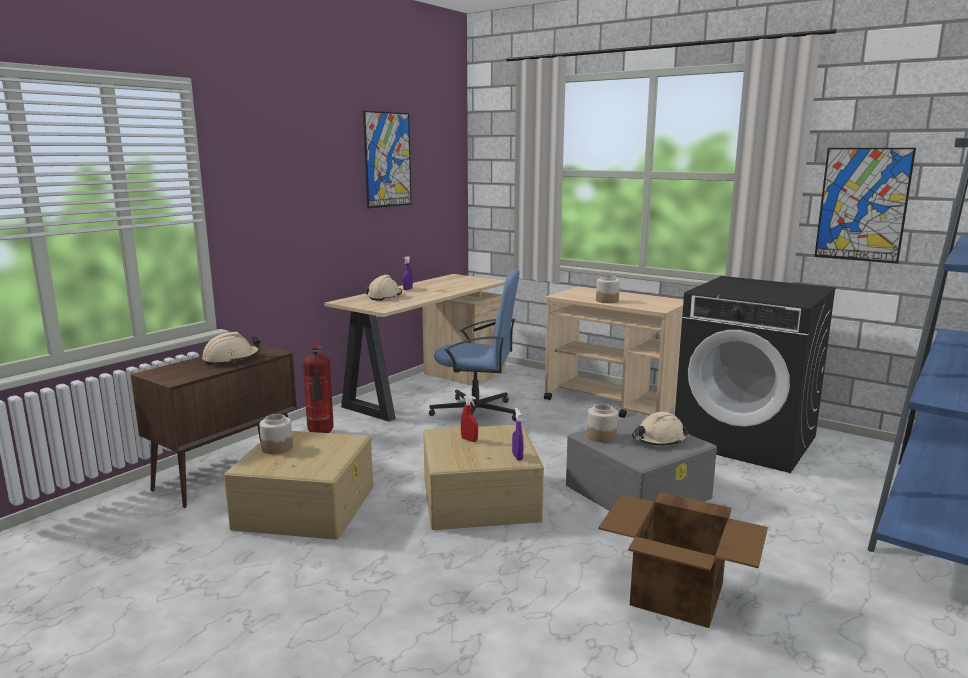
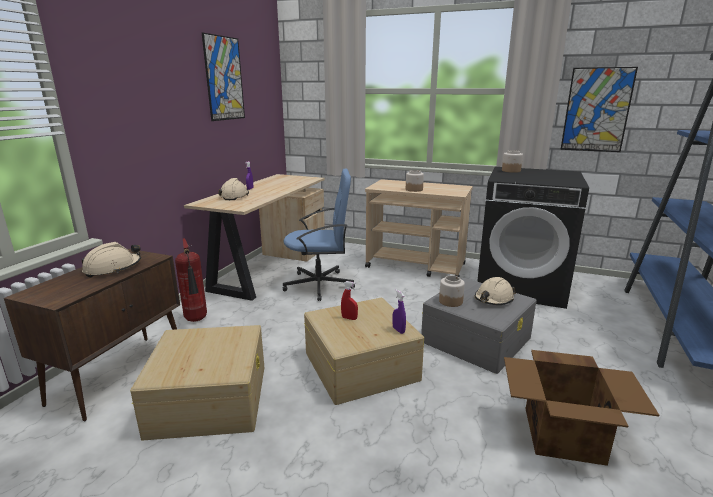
camera: 15 degrees left, 5 degrees up
(277, 448) = (176, 351): jar -> jar (510, 171)

